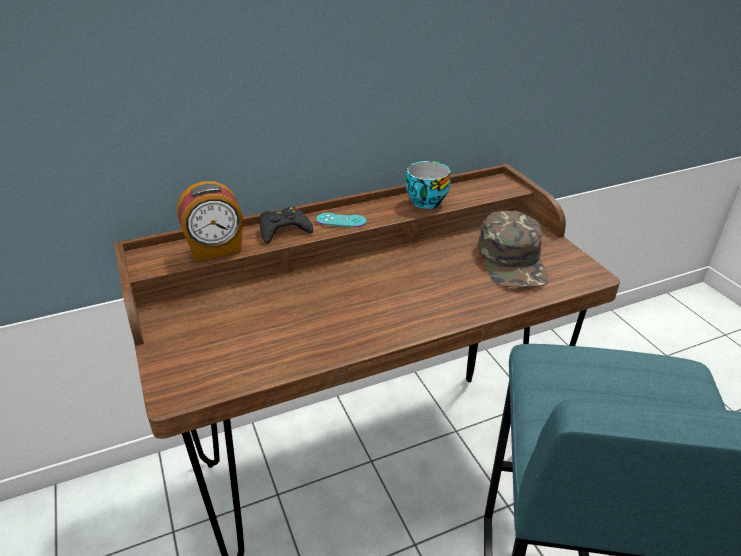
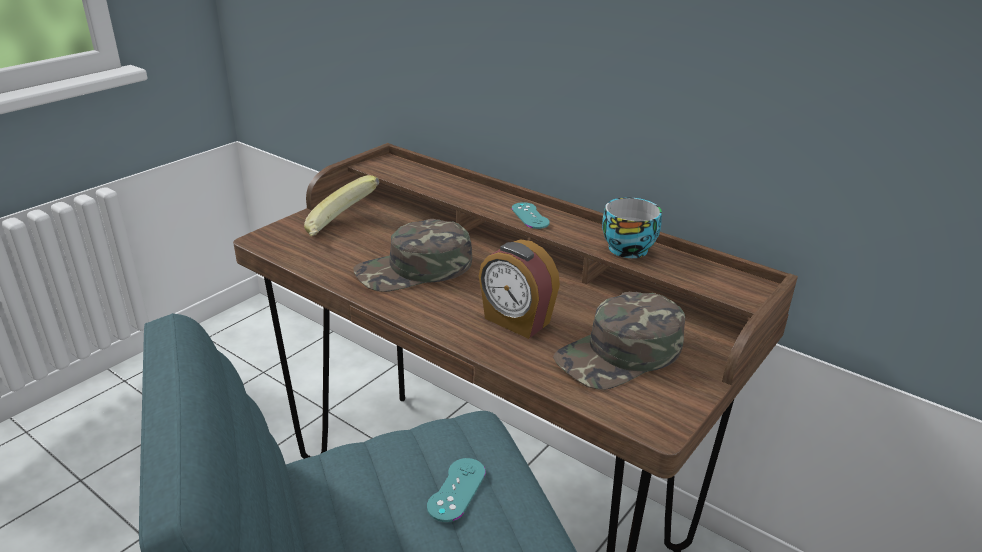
camera: 60 degrees right, 5 degrees down
(211, 333) = (342, 229): none -> banana
(216, 249) = (420, 180): alarm clock -> alarm clock (516, 321)
(284, 230) = (481, 196): black game controller -> none
(329, 312) = (414, 269): none -> green cap
(615, 382) = (456, 489): none -> turquoise game controller

